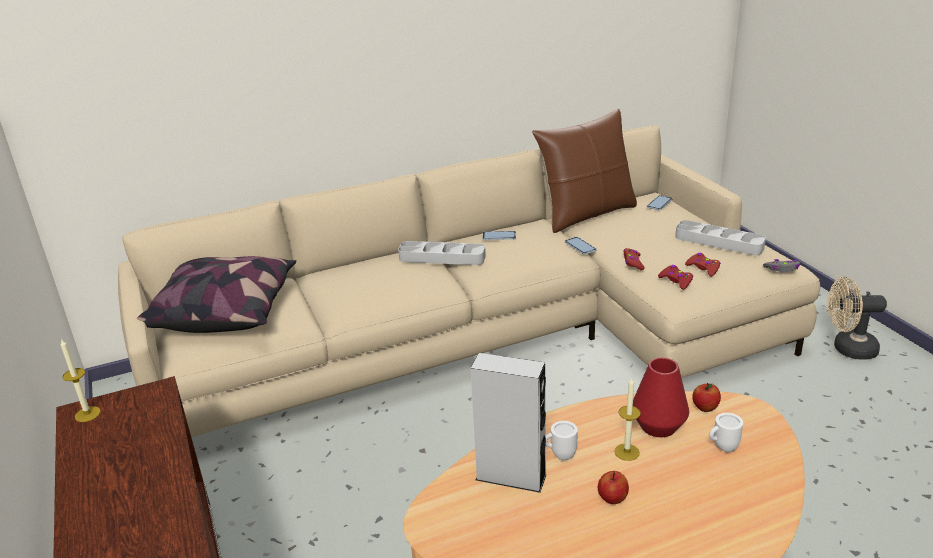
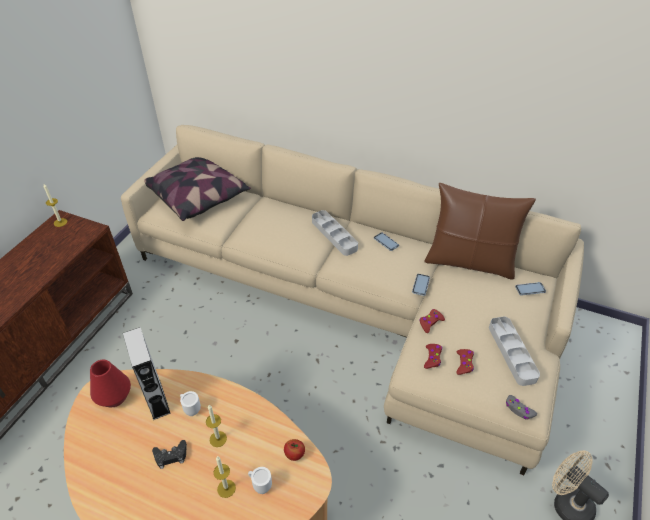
camera: 45 degrees right, 15 degrees up
(612, 499) = (171, 456): apple -> black game controller
(658, 426) = (256, 440): red vase -> red vase (114, 397)
(702, 474) = (226, 488): none -> candle

